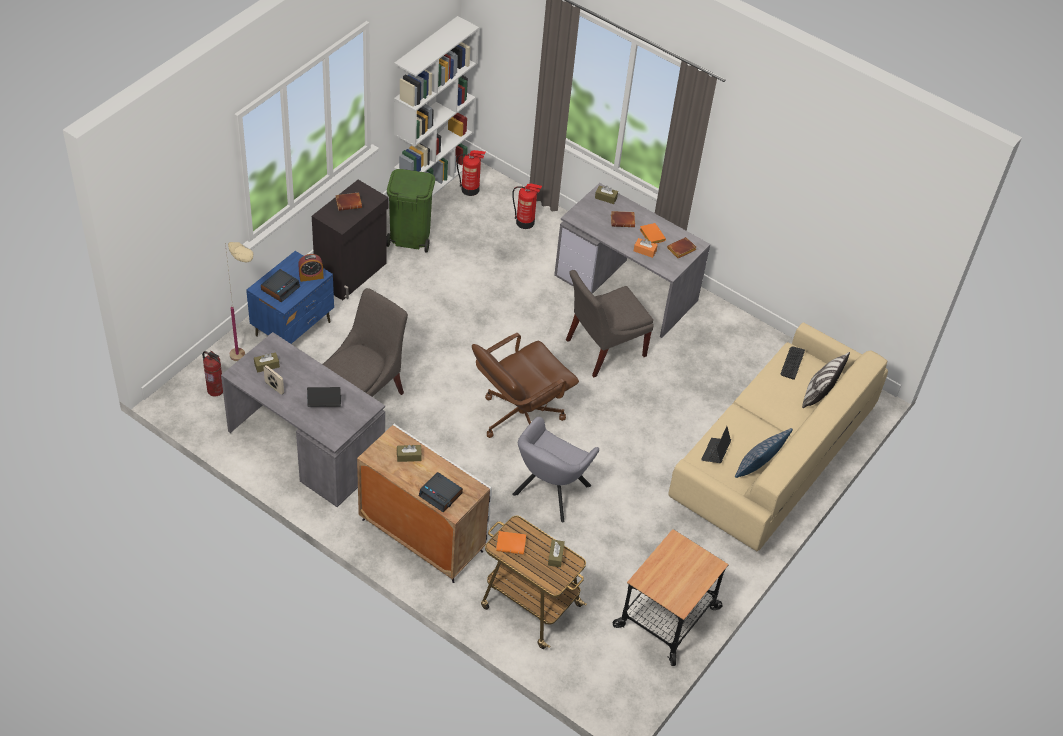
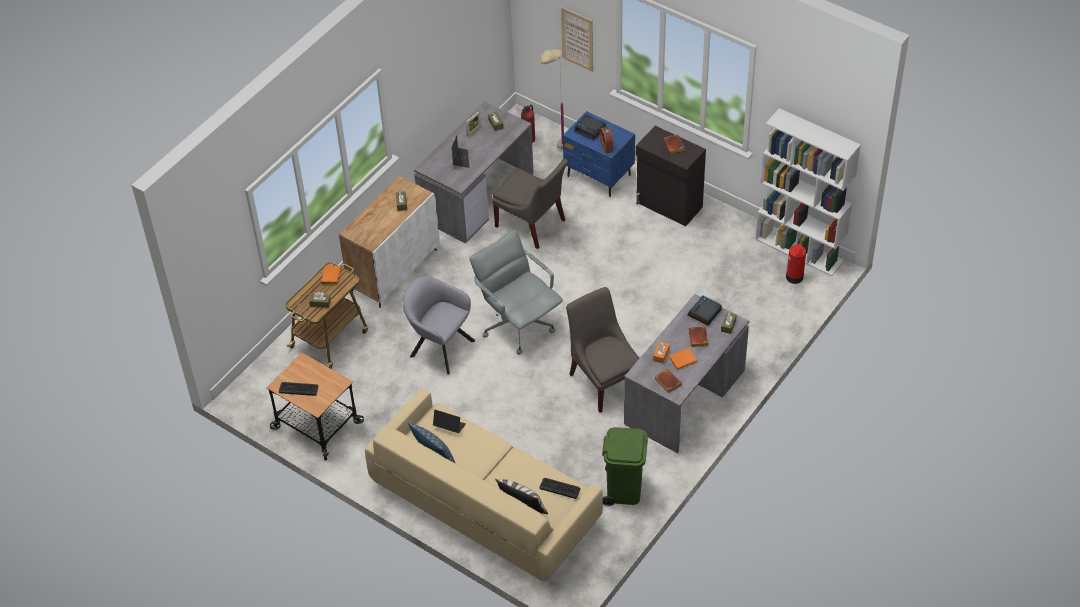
camera: 95 degrees right, 0 degrees up
(202, 231) = (577, 39): none -> picture
(409, 237) = (720, 239): green trash can -> green trash can (624, 489)
(441, 495) = (365, 224): alarm clock -> alarm clock (704, 313)
(519, 417) = (518, 325): brown office chair -> grey office chair
(525, 222) = (758, 319): fire extinguisher -> none
(685, 584) = (298, 389): none -> keyboard

